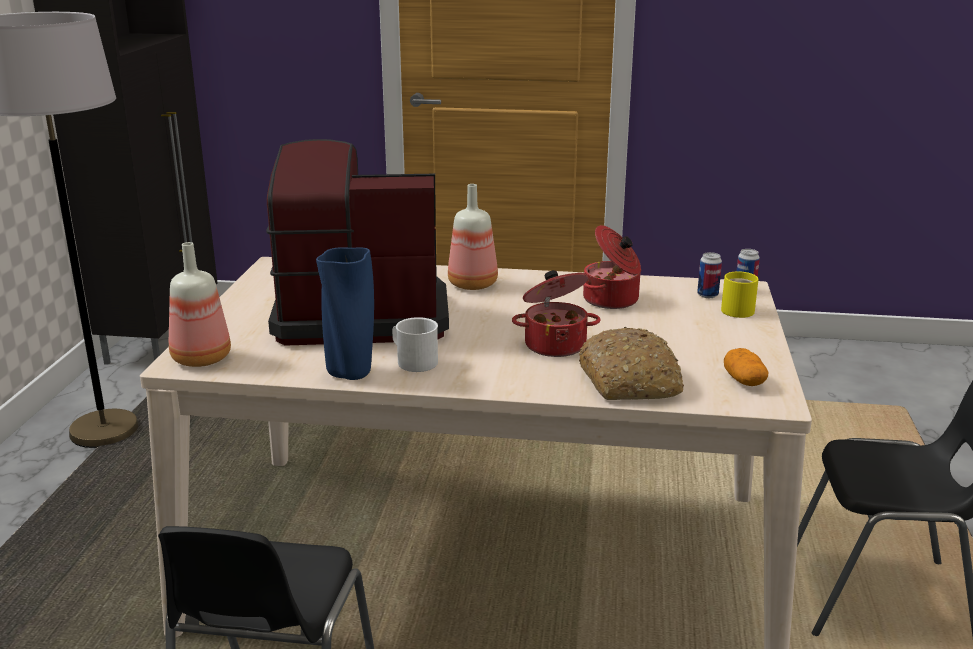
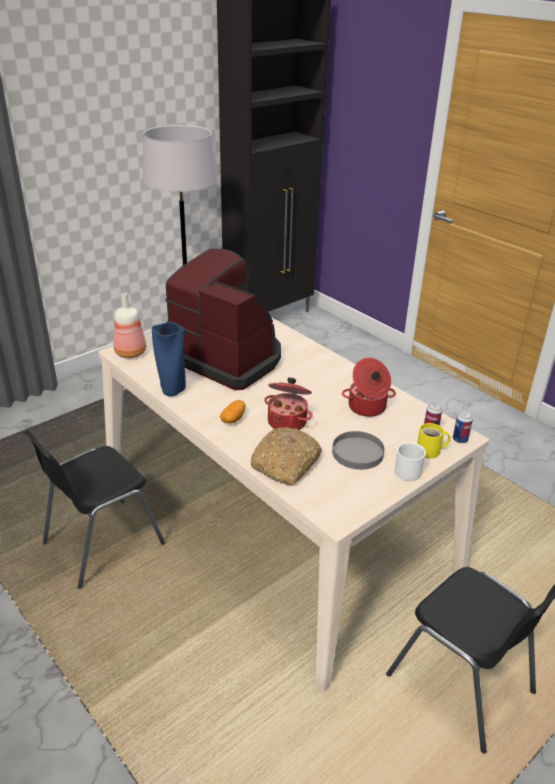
camera: 40 degrees right, 10 degrees up
(413, 361) = (208, 397): white mug -> white mug (406, 469)
(474, 285) = (311, 363): bottle -> none
(680, 340) = (358, 453): none -> grey plate
(743, 381) = (345, 496): potato -> potato (233, 419)

